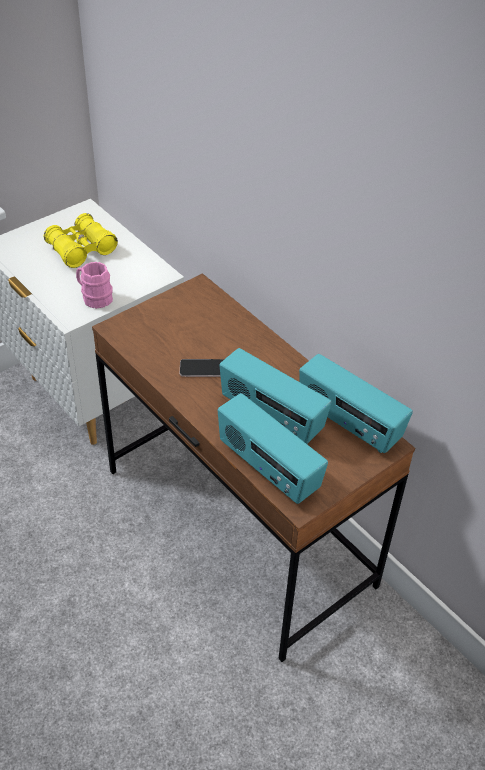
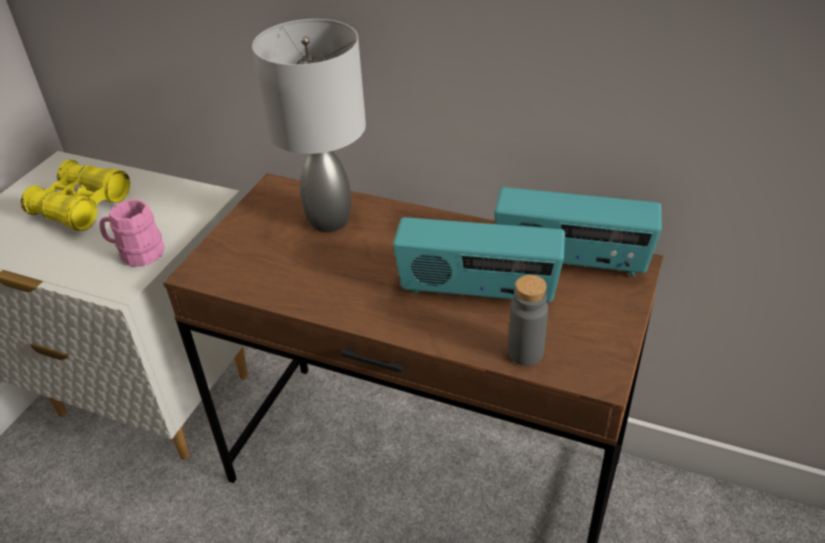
camera: 25 degrees left, 5 degrees down
(203, 368) = (350, 272): phone -> none
(215, 326) = (328, 221): none -> grey table lamp
(267, 469) = (525, 353): radio -> grey bottle

